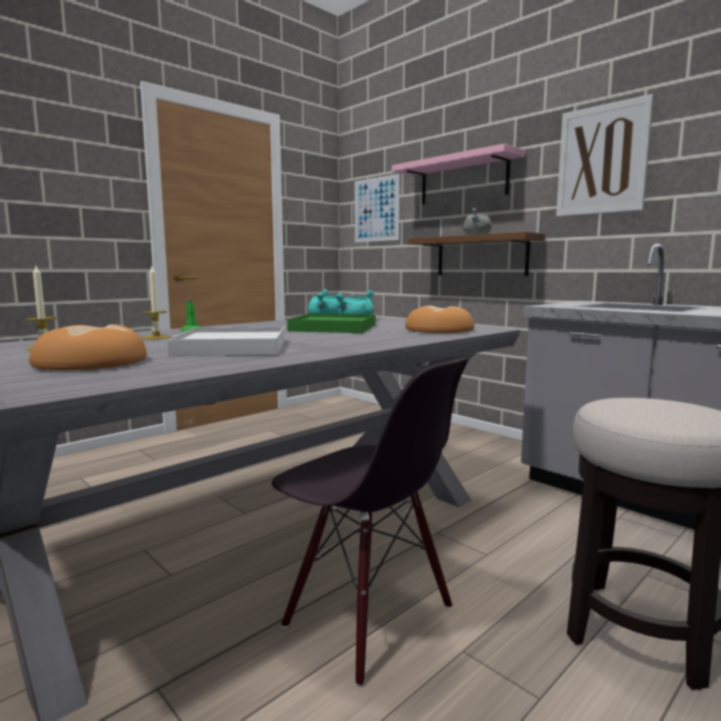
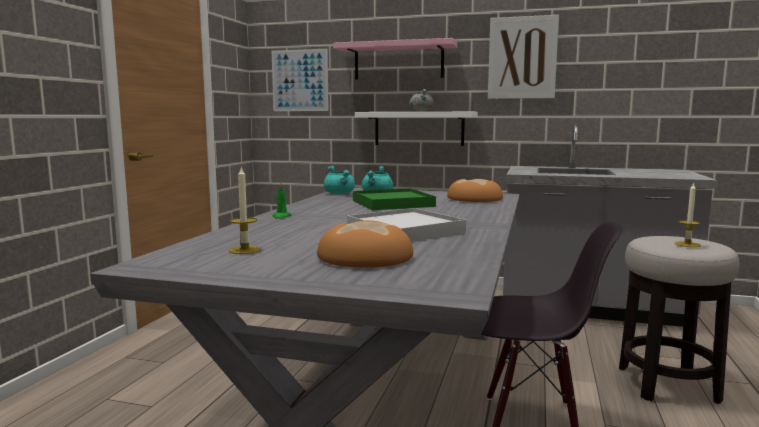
camera: 30 degrees left, 0 degrees up
(156, 337) = (292, 227): candle -> candle (687, 244)
(481, 256) = (419, 128): brown shelf -> white shelf

